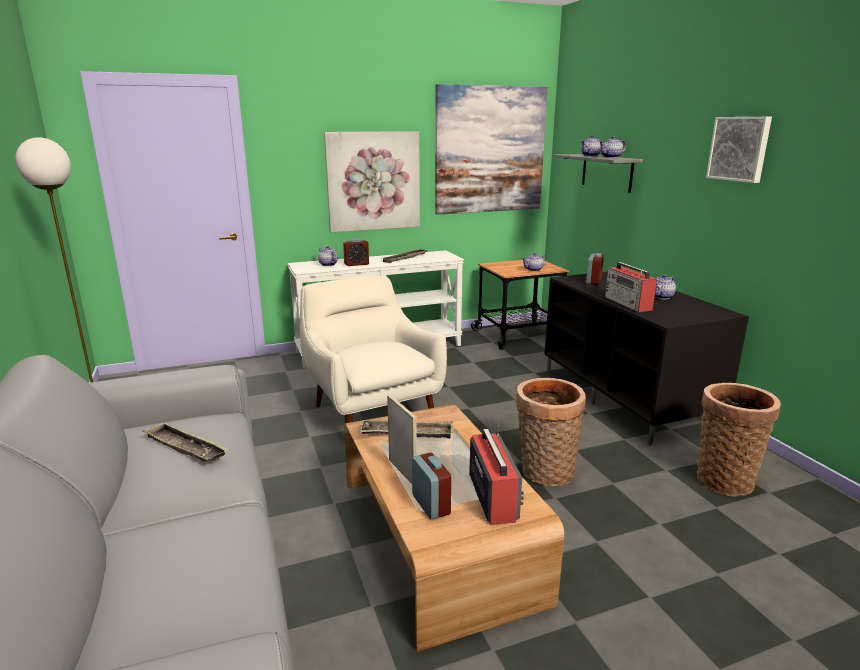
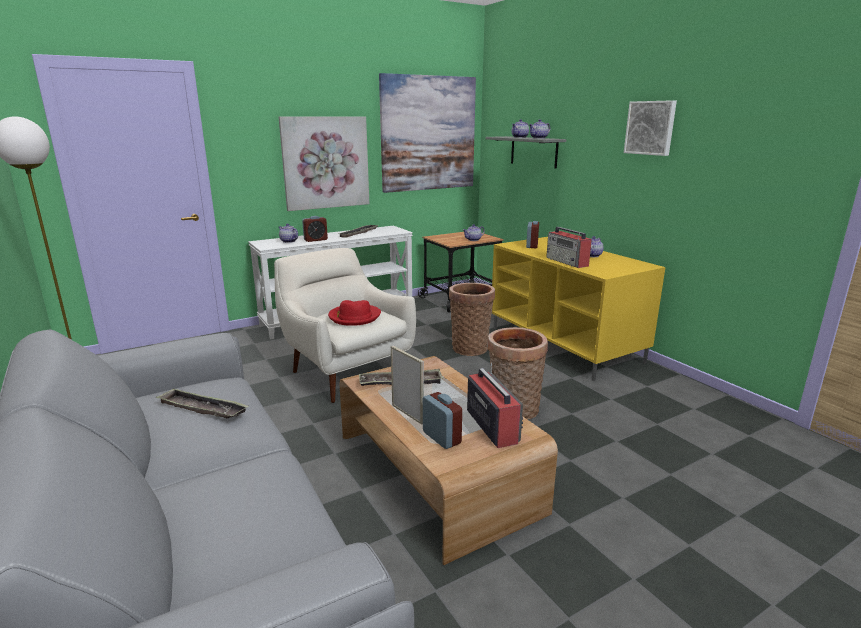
camera: 10 degrees left, 0 degrees up
(378, 353) = (354, 317): none -> red hat
(627, 397) = (566, 344): black tv stand -> yellow tv stand
(724, 479) = (658, 401): basket -> basket (470, 347)

